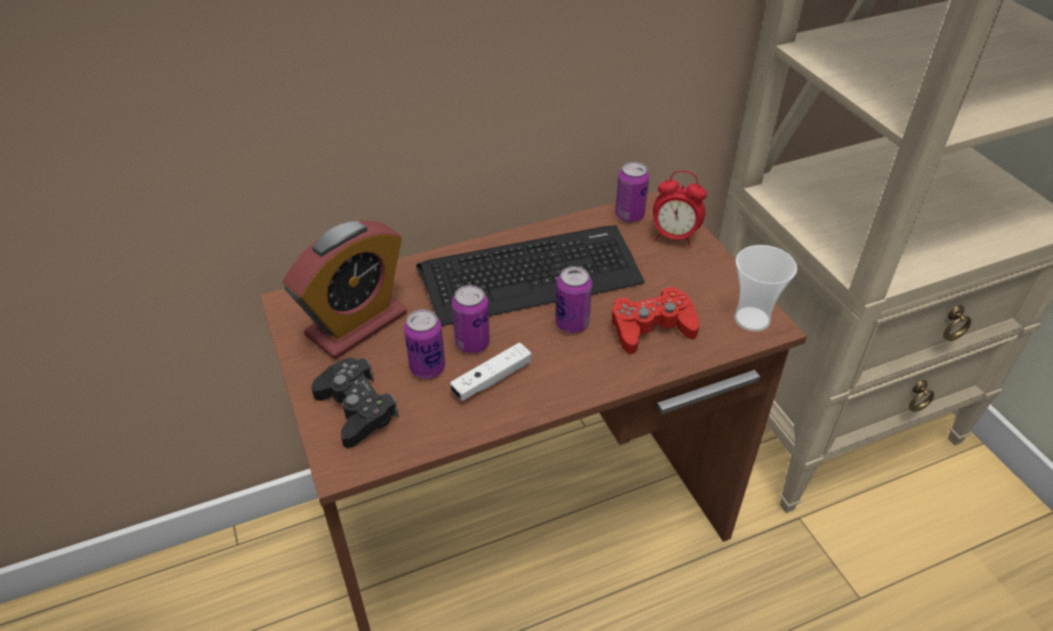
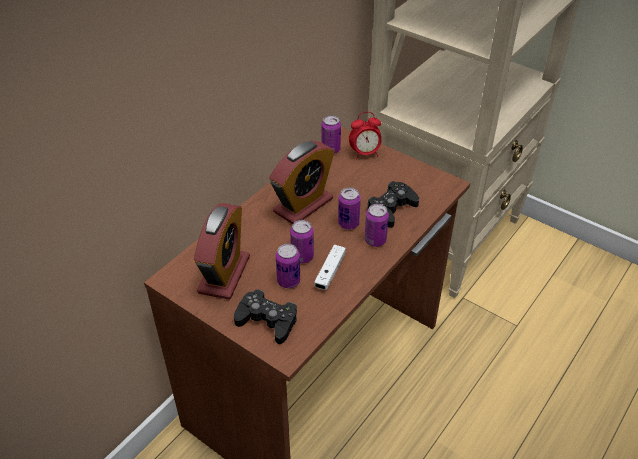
camera: 30 degrees left, 0 degrees up
(531, 275) = (303, 205): keyboard -> alarm clock
(590, 362) = (375, 240): none -> can
(651, 327) = (392, 209): red game controller -> black game controller
(752, 319) = (438, 184): cup -> none

